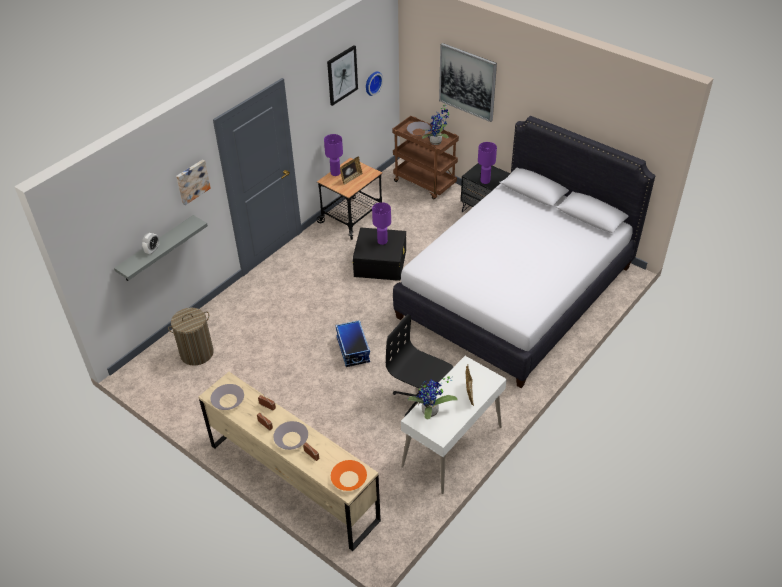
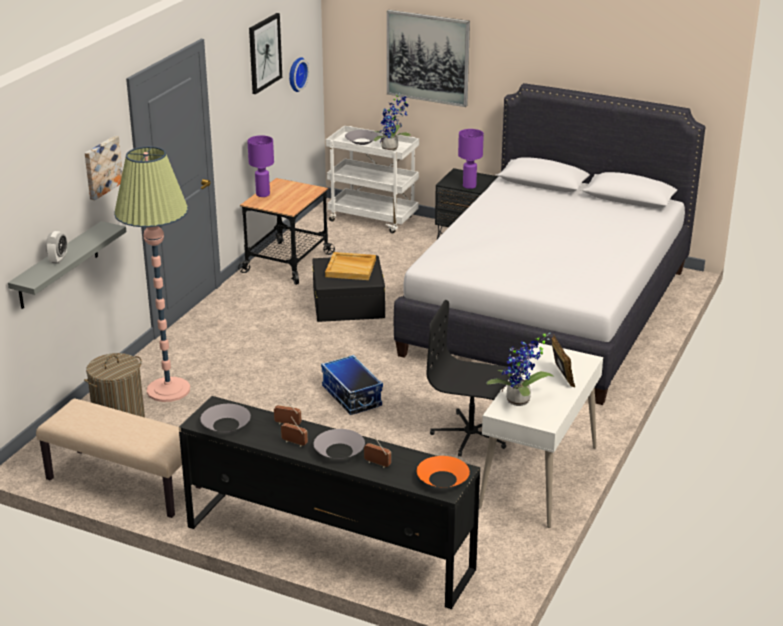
camera: 15 degrees left, 15 degrees down
(184, 401) = (123, 483): none -> beige bench
(237, 323) = (168, 390): none -> floor lamp
(293, 482) = (329, 547): beige dresser -> black dresser
(351, 178) = (287, 197): picture frame -> none
(382, 241) = (351, 268): purple table lamp -> beige tray
(425, 183) = (374, 219): brown cart -> white cart

